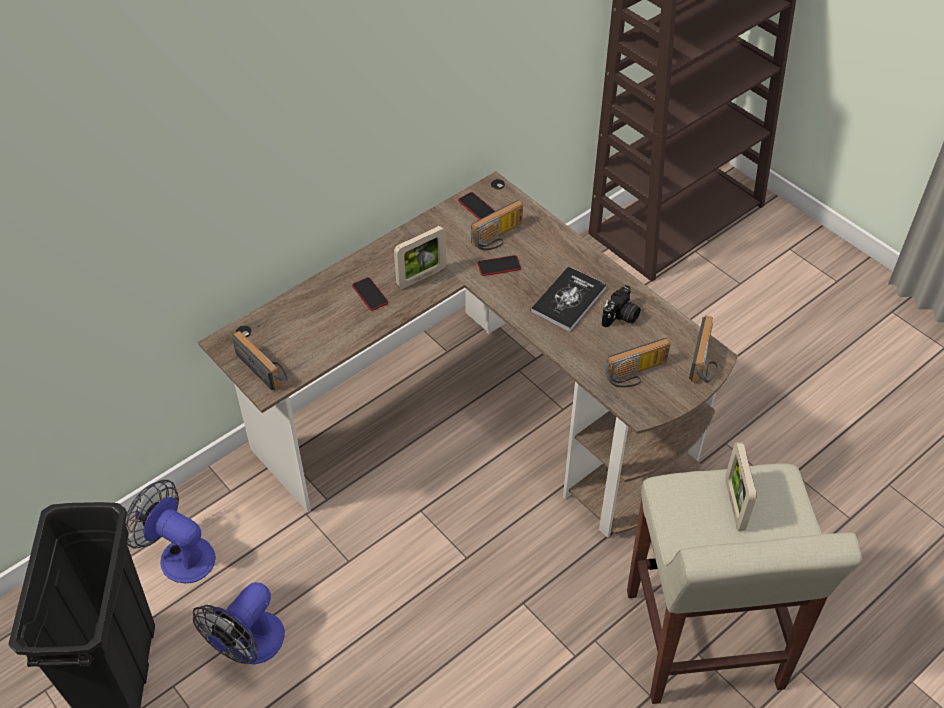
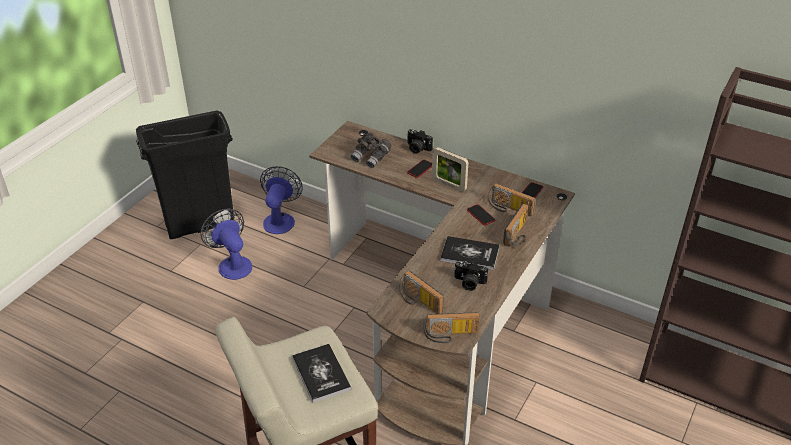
camera: 70 degrees right, 10 degrees down
(249, 647) = (232, 264): fan -> fan turned 45 degrees clockwise
(265, 368) = (340, 147): radio -> radio (518, 235)
(312, 339) = (371, 157): none -> grey binoculars
(320, 284) = (417, 149): none -> camera
(734, 504) = (321, 373): picture frame -> book

